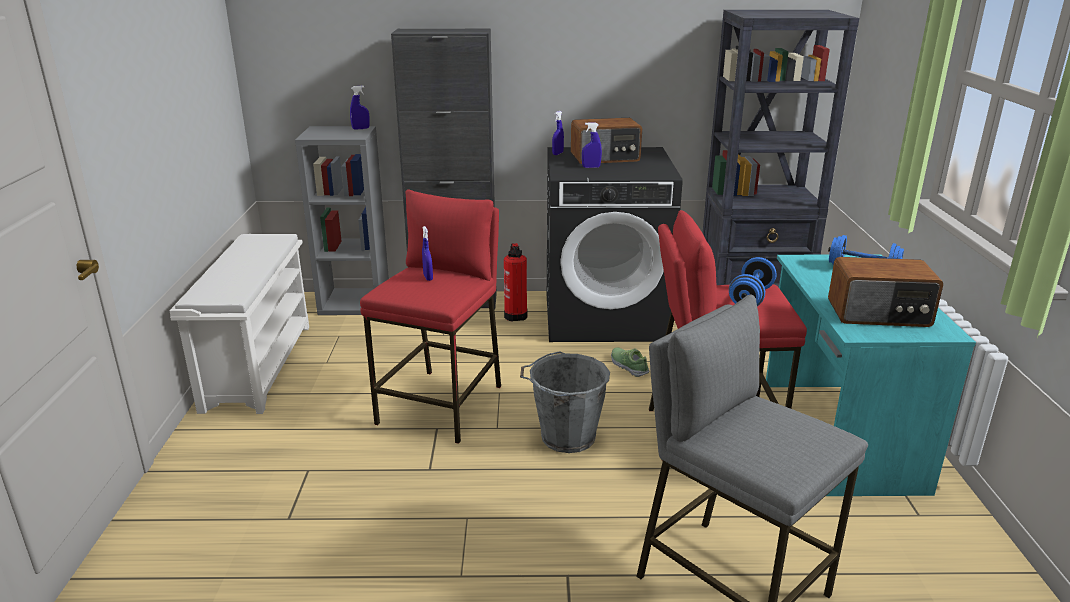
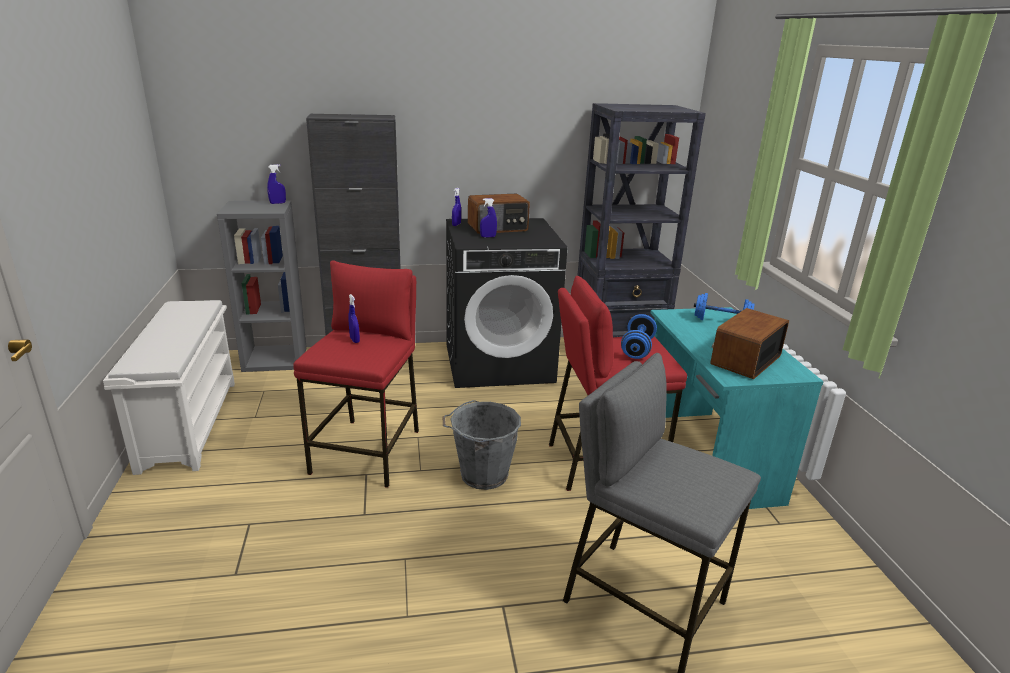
camera: 10 degrees left, 0 degrees up
(515, 315) = (422, 365): fire extinguisher -> none
(629, 366) = (526, 407): shoe -> none
(879, 314) = (744, 360): radio -> radio turned 135 degrees clockwise

